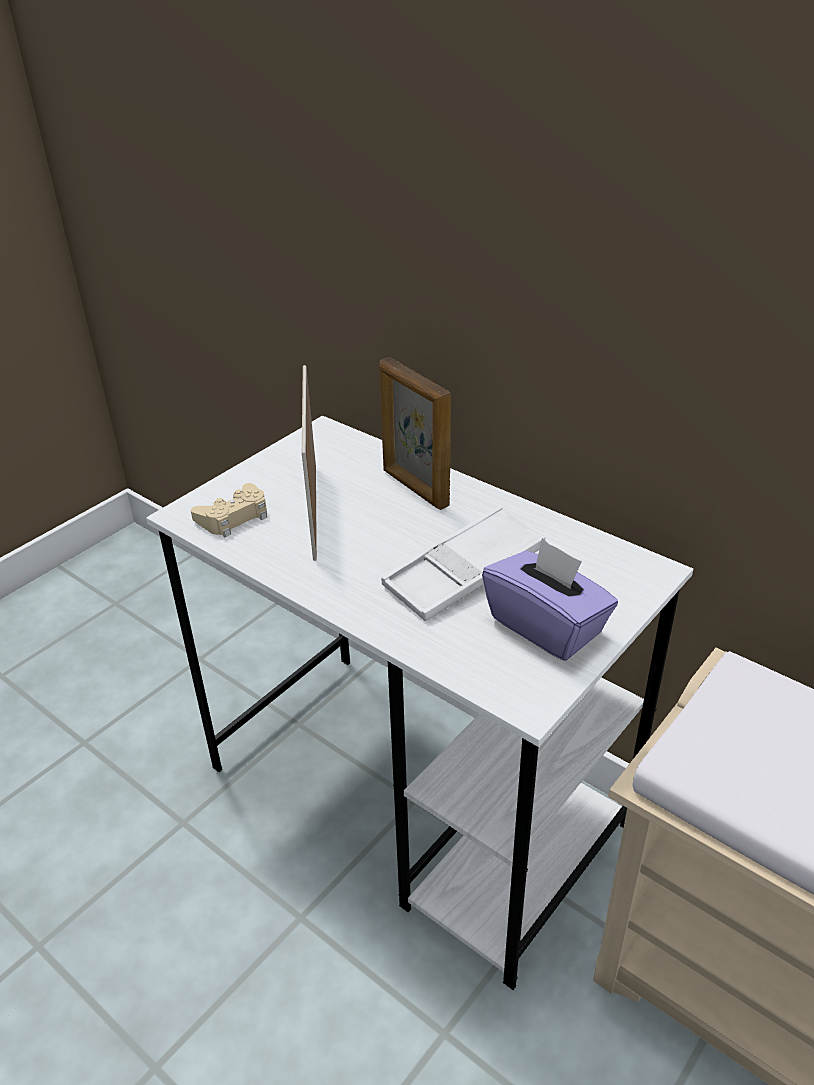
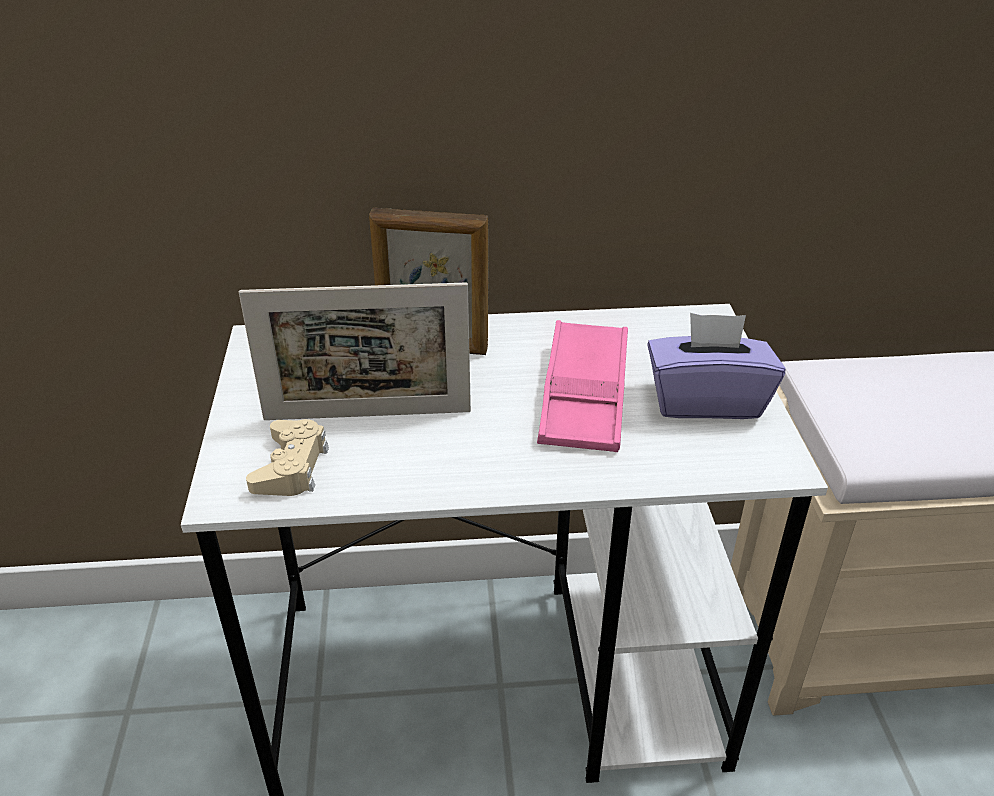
camera: 45 degrees left, 0 degrees up
(314, 510) = (367, 415): picture frame -> picture frame turned 45 degrees counterclockwise
(464, 572) = (584, 395): white tray -> pink tray

